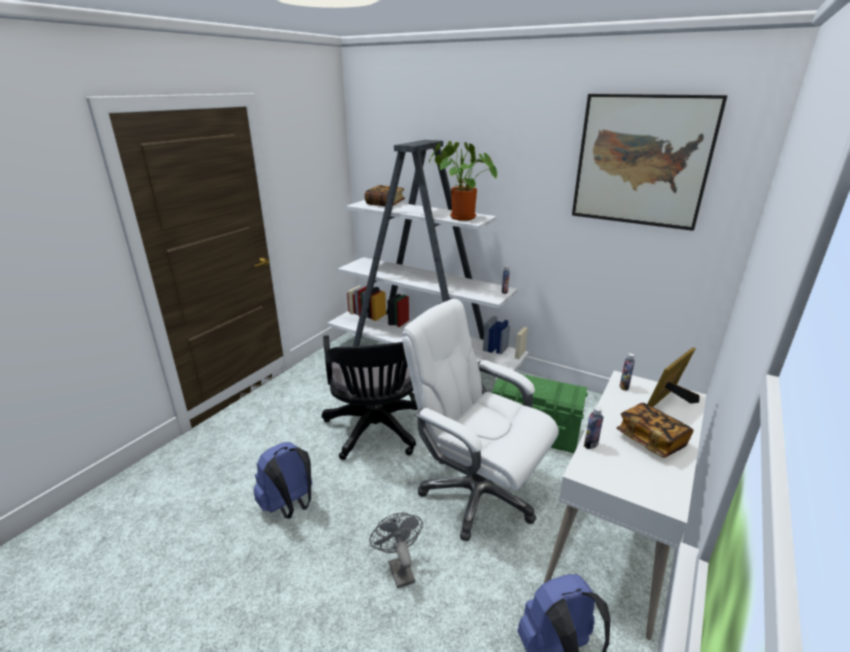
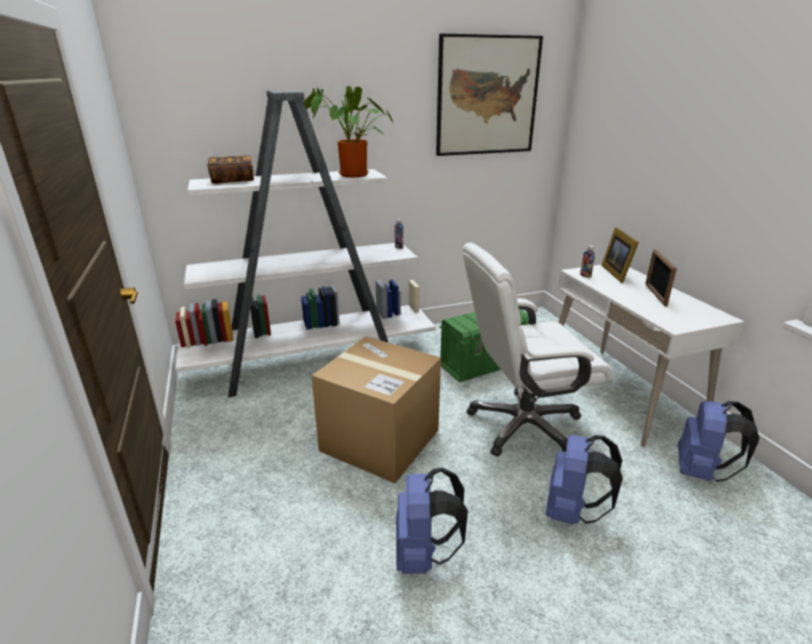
camera: 50 degrees left, 0 degrees up
(376, 432) = (380, 440): black office chair -> cardboard box
(399, 568) = (572, 511): grey fan -> blue backpack
(590, 445) = (645, 312): bottle -> none
(651, 440) = (655, 295): book -> picture frame

